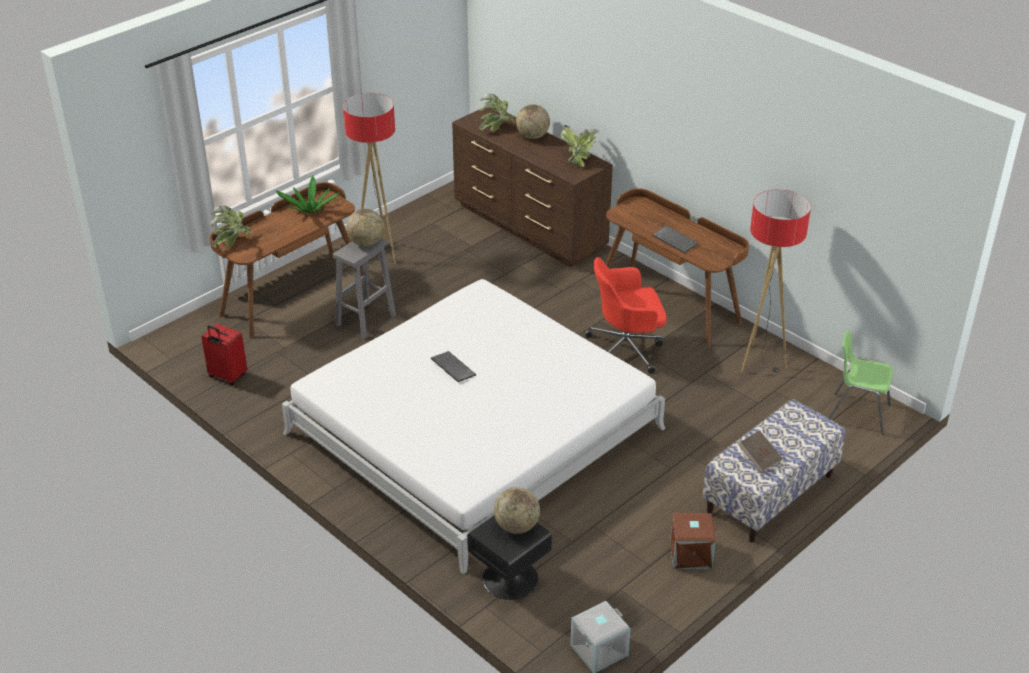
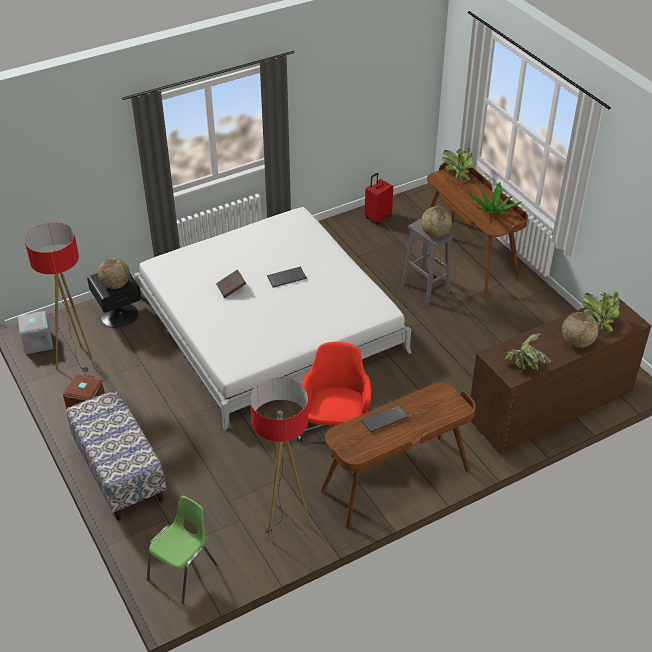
camera: 105 degrees right, 5 degrees up
(379, 254) = (520, 306): floor lamp -> floor lamp (77, 361)
(759, 458) = (104, 420): brown book -> brown book (231, 289)

